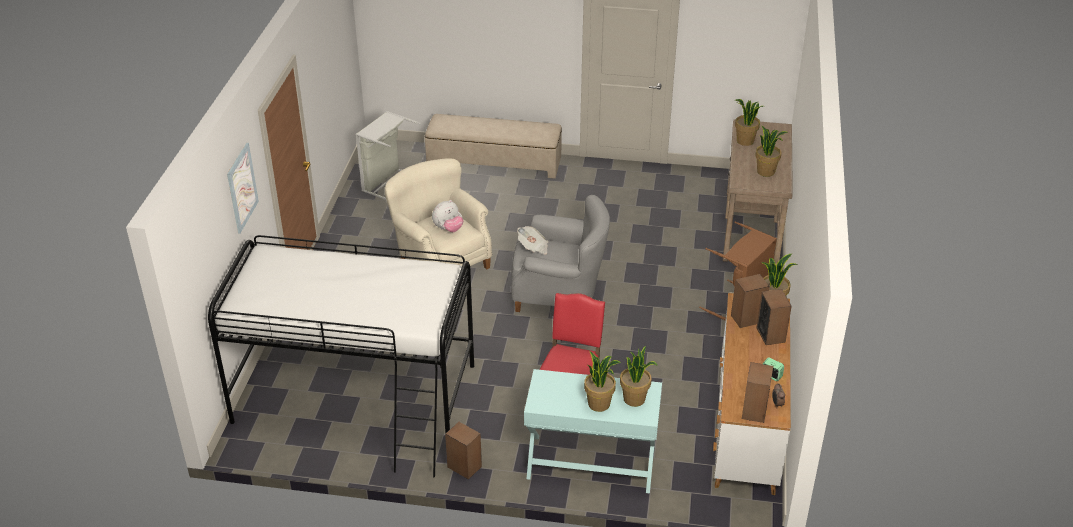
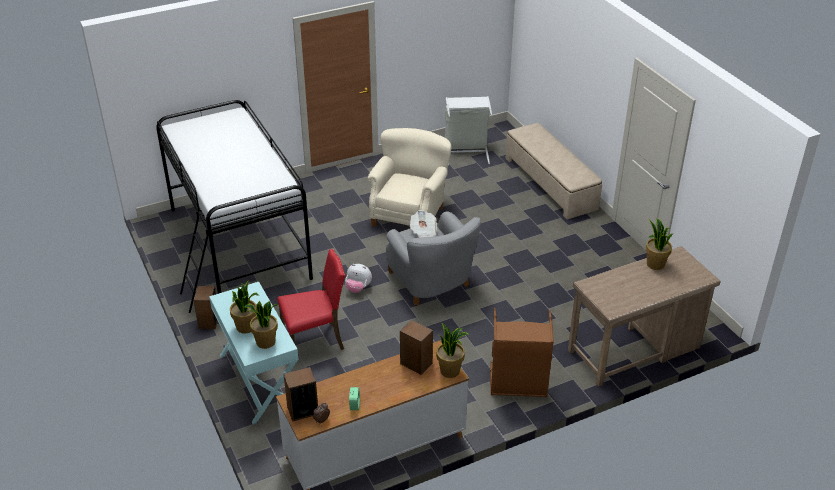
camera: 55 degrees right, 0 degrees up
(242, 188) = (244, 61): picture -> none
(448, 229) = (403, 187): plush toy -> plush toy (358, 288)
(766, 171) = (624, 293): potted plant -> none
(771, 334) = (408, 384): speaker -> none

